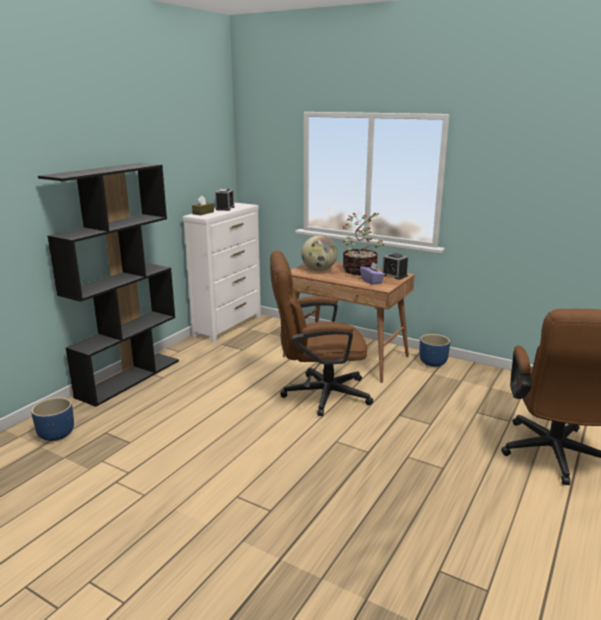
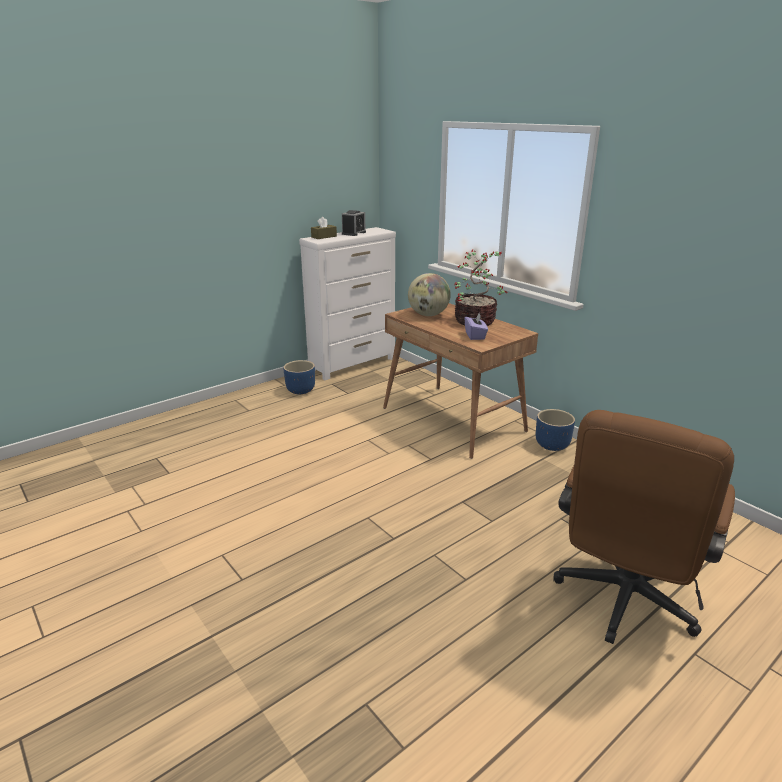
camera: 20 degrees right, 5 degrees up
(57, 435) = (114, 451): blue planter -> blue planter (301, 390)
(129, 378) = (218, 405): black bookcase -> none
(317, 394) = (388, 458): brown office chair -> none
(394, 275) = (510, 332): alarm clock -> none

